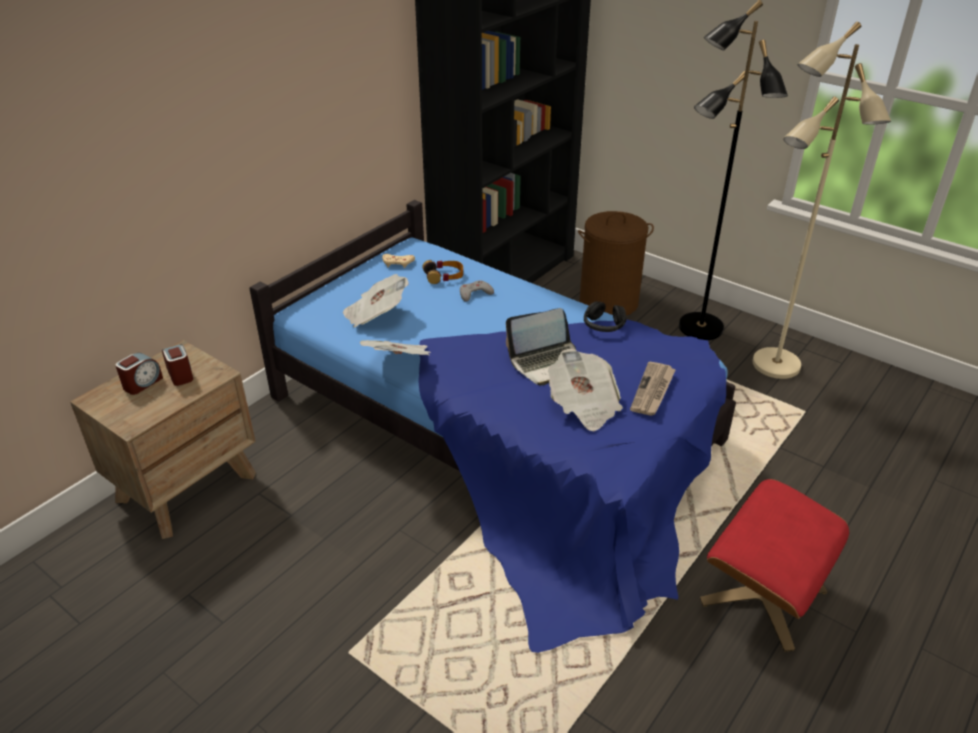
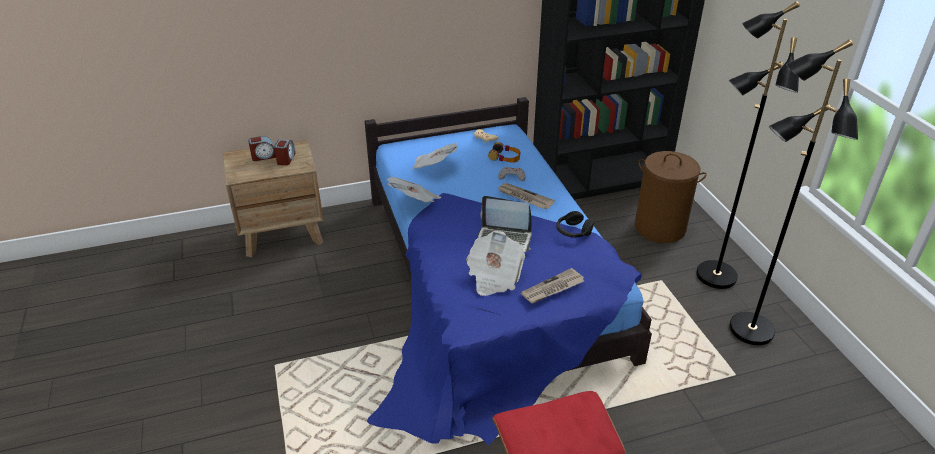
camera: 35 degrees right, 0 degrees up
(513, 311) = (524, 197): none -> newspaper
(775, 365) = (750, 330): beige floor lamp -> black floor lamp

